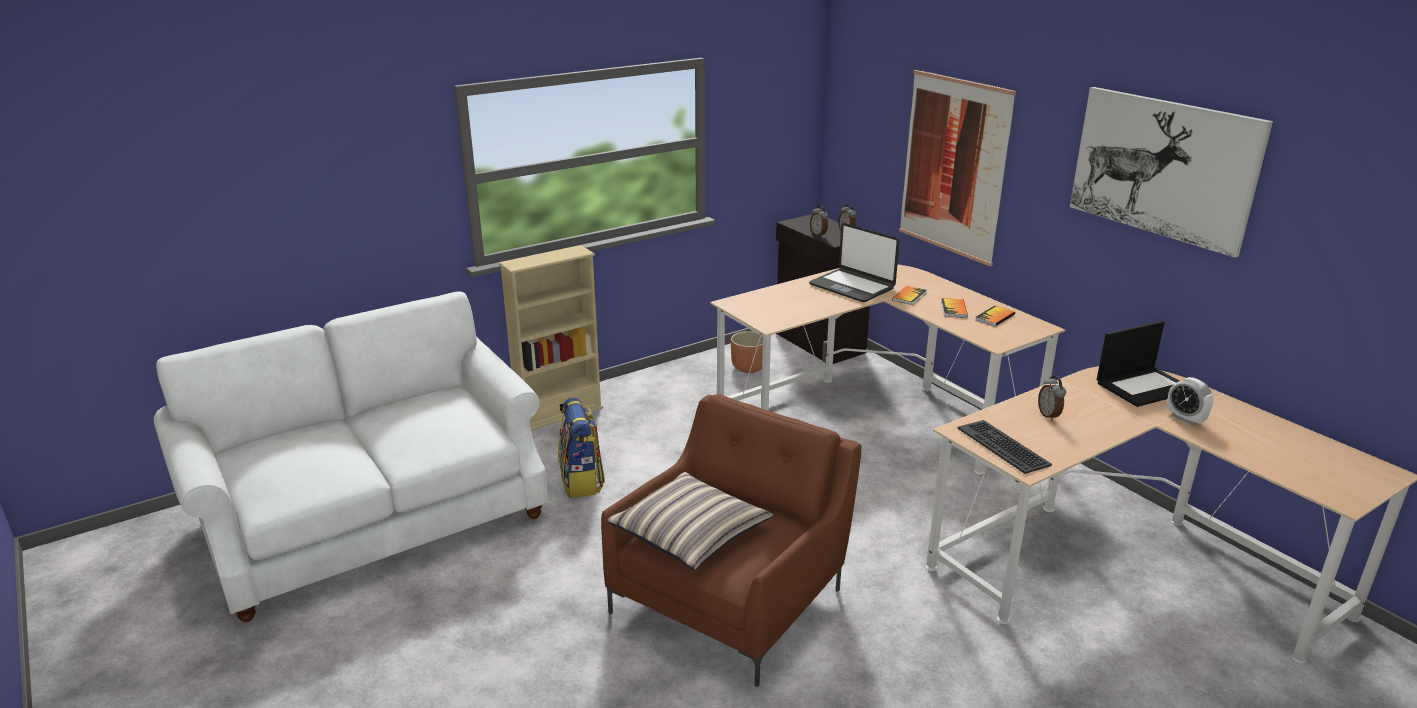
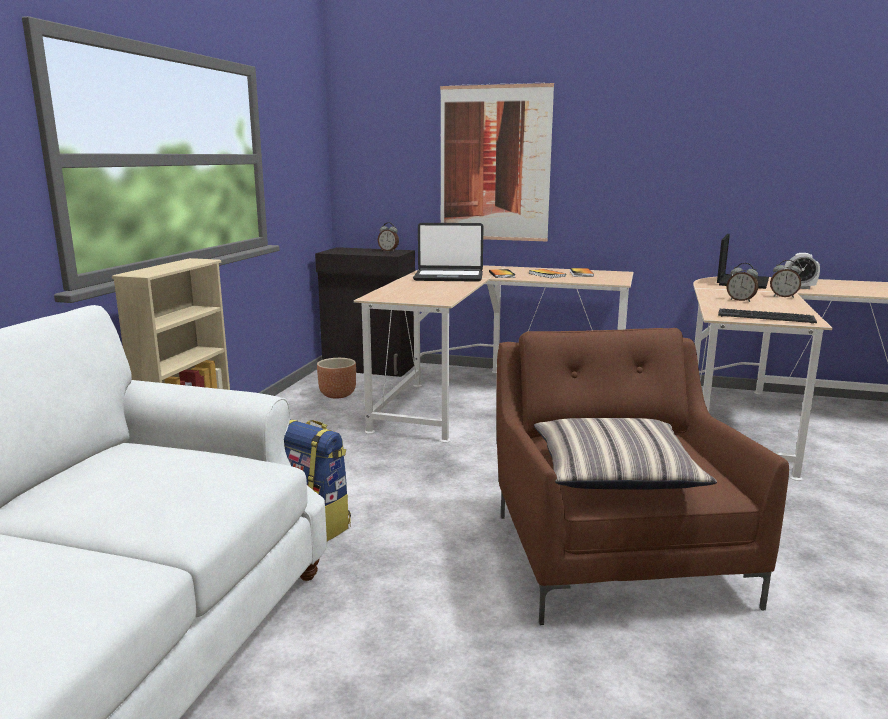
camera: 40 degrees left, 10 degrees down
(818, 234) = (368, 253): alarm clock -> alarm clock (783, 296)
(1163, 167) = (703, 115): picture -> none

